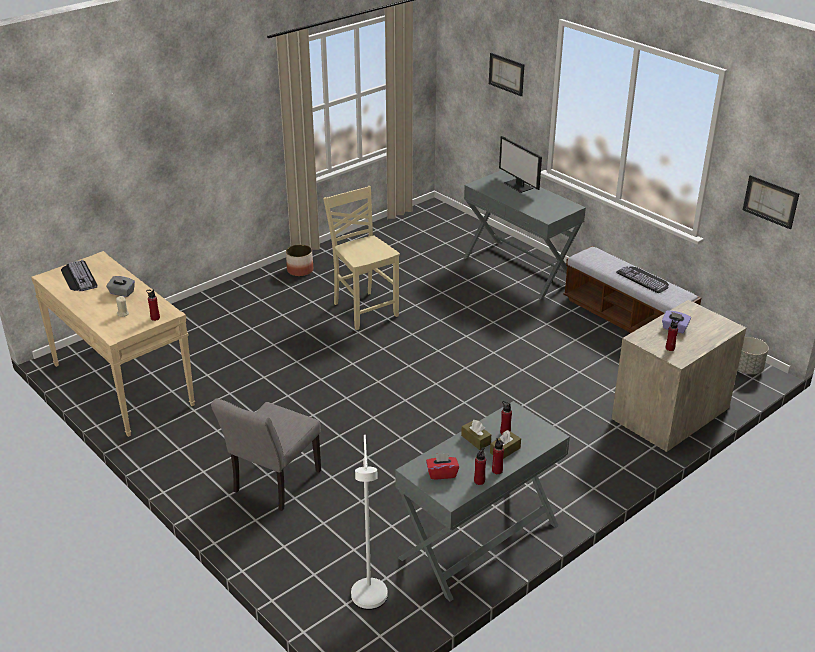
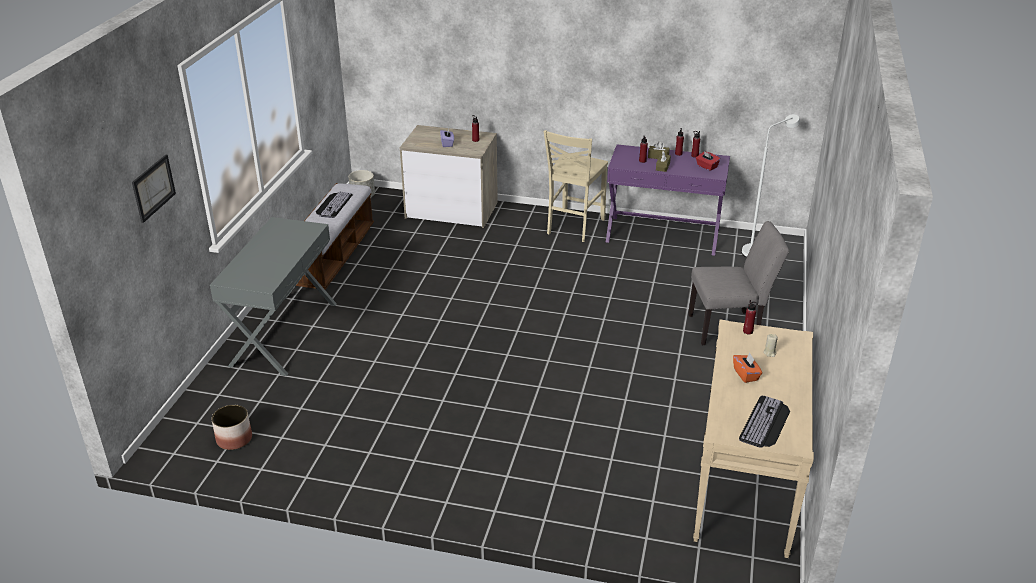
camera: 125 degrees left, 0 degrees up
(121, 293) = (746, 375): grey tissue box -> orange tissue box
(300, 270) = (417, 481): planter -> planter (234, 439)
(364, 309) = (454, 394): beige chair -> beige chair (574, 227)
(480, 542) = (663, 235): grey console table -> purple console table
(519, 185) = (248, 262): monitor -> none
(770, 201) = (322, 70): picture -> none

